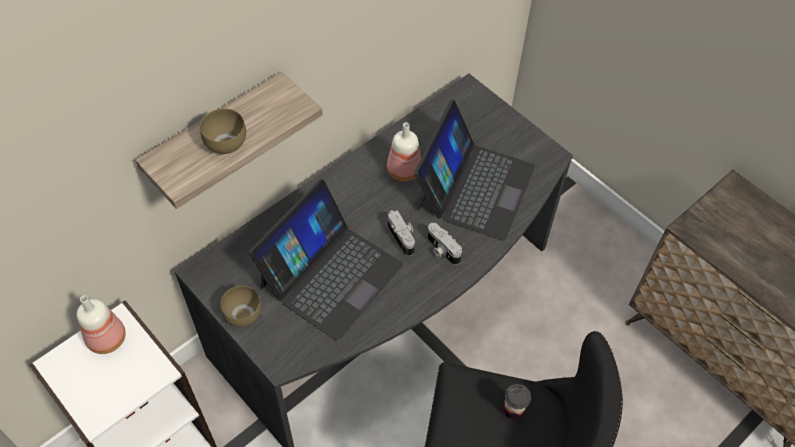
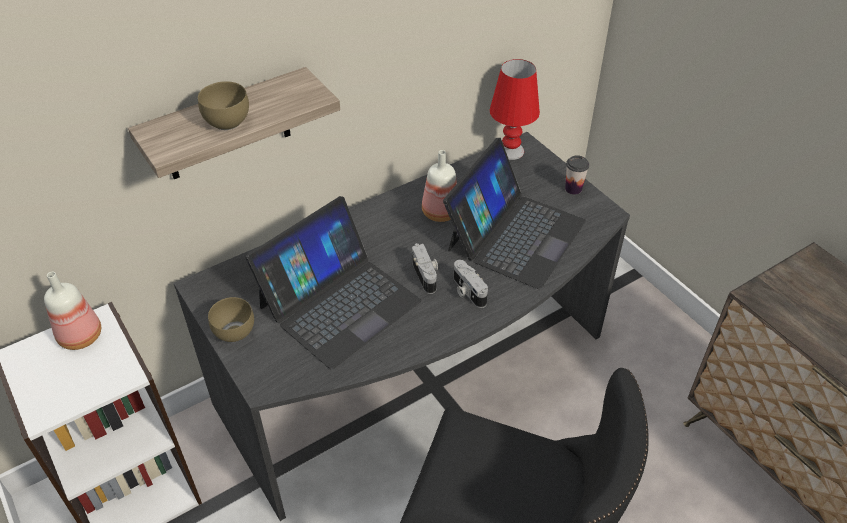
camera: 10 degrees right, 10 degrees down
(457, 97) = (510, 151): none -> red table lamp
(513, 410) = (520, 465): cup -> cup (573, 189)

